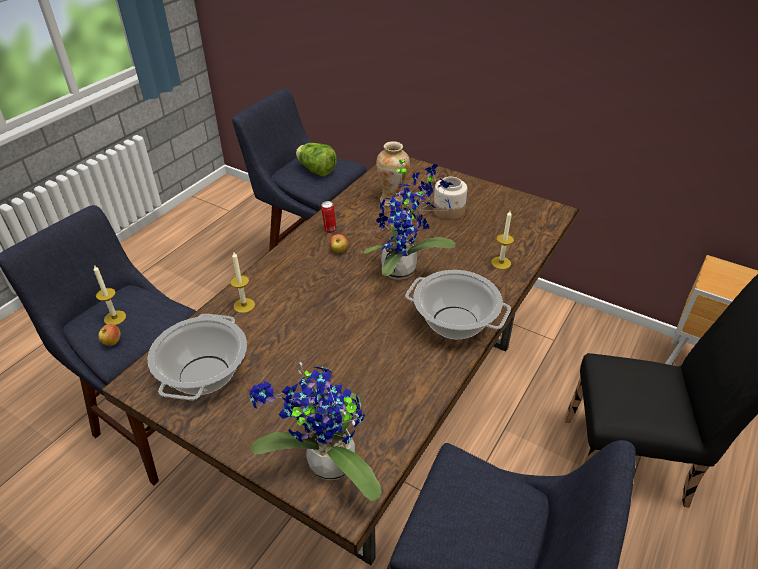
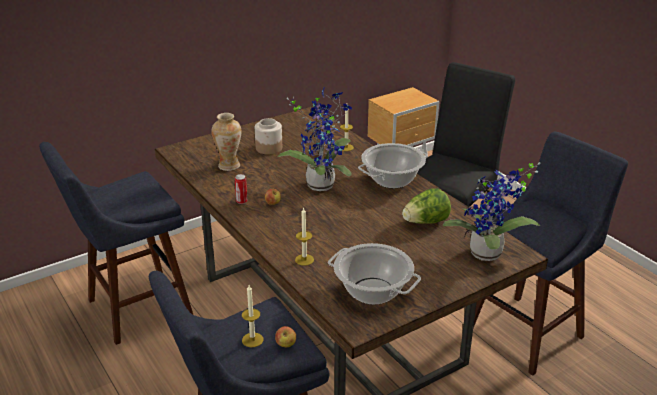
camera: 65 degrees left, 10 degrees down
(316, 171) = (132, 193): lettuce -> lettuce (425, 222)

